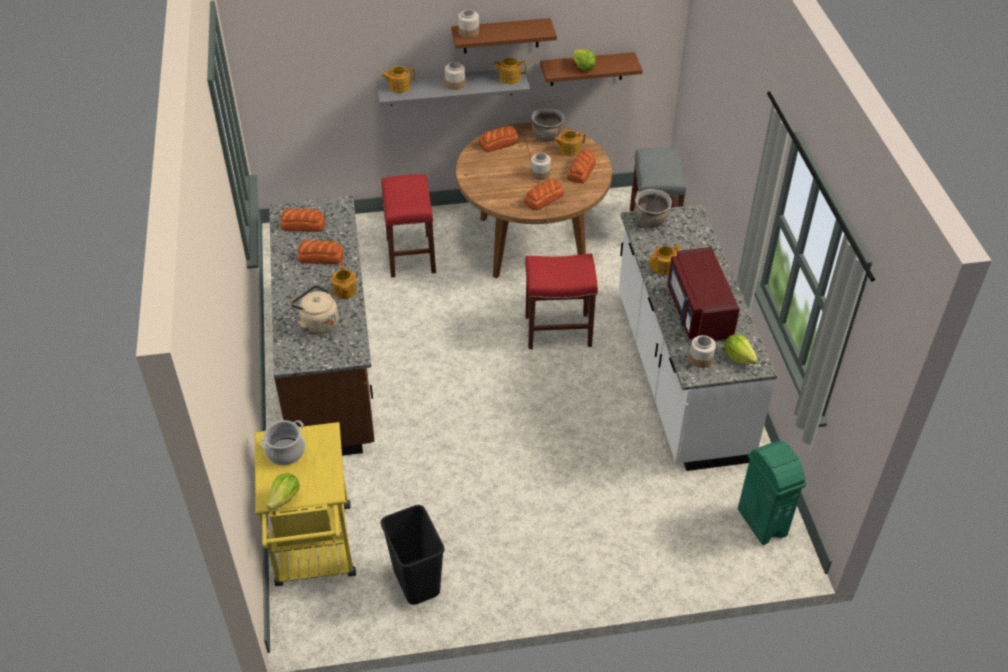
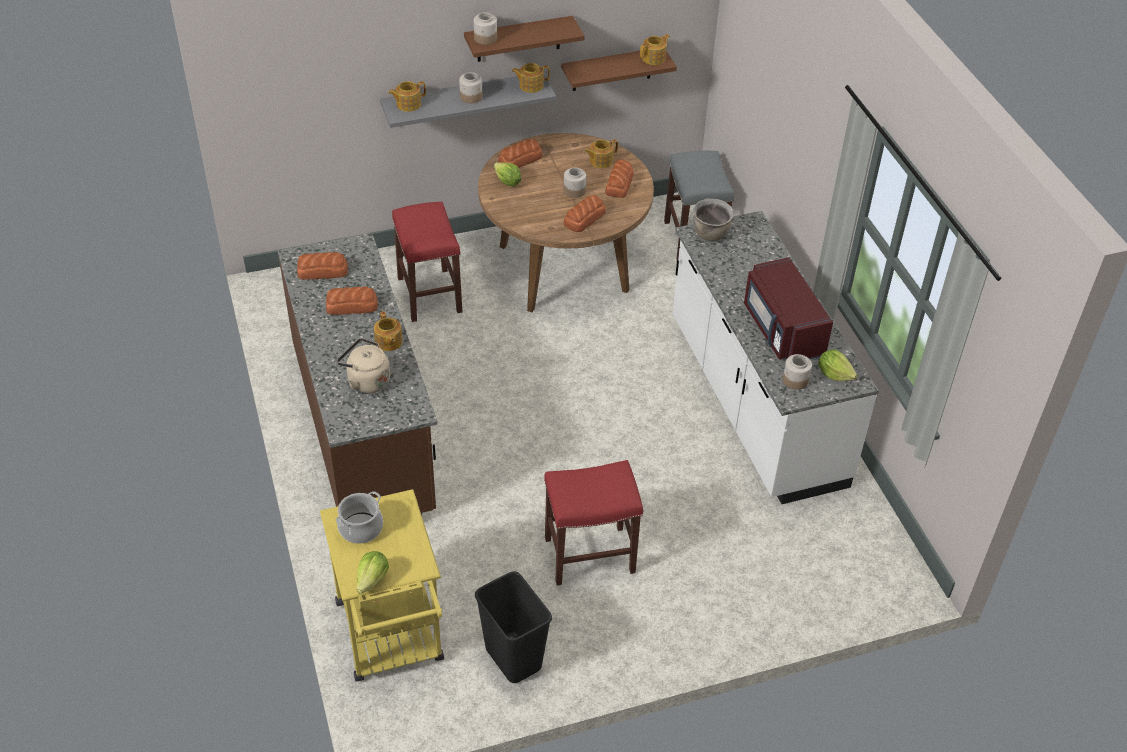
camera: 10 degrees left, 0 degrees up
(547, 136) = (572, 148): brown cooking pot -> none
(557, 331) = (611, 365): red stool -> red stool (588, 556)
(583, 68) = (611, 68): lettuce -> lettuce (507, 182)
(664, 267) = (735, 283): teapot -> teapot (654, 58)
(762, 522) = (871, 550): green trash can -> none

